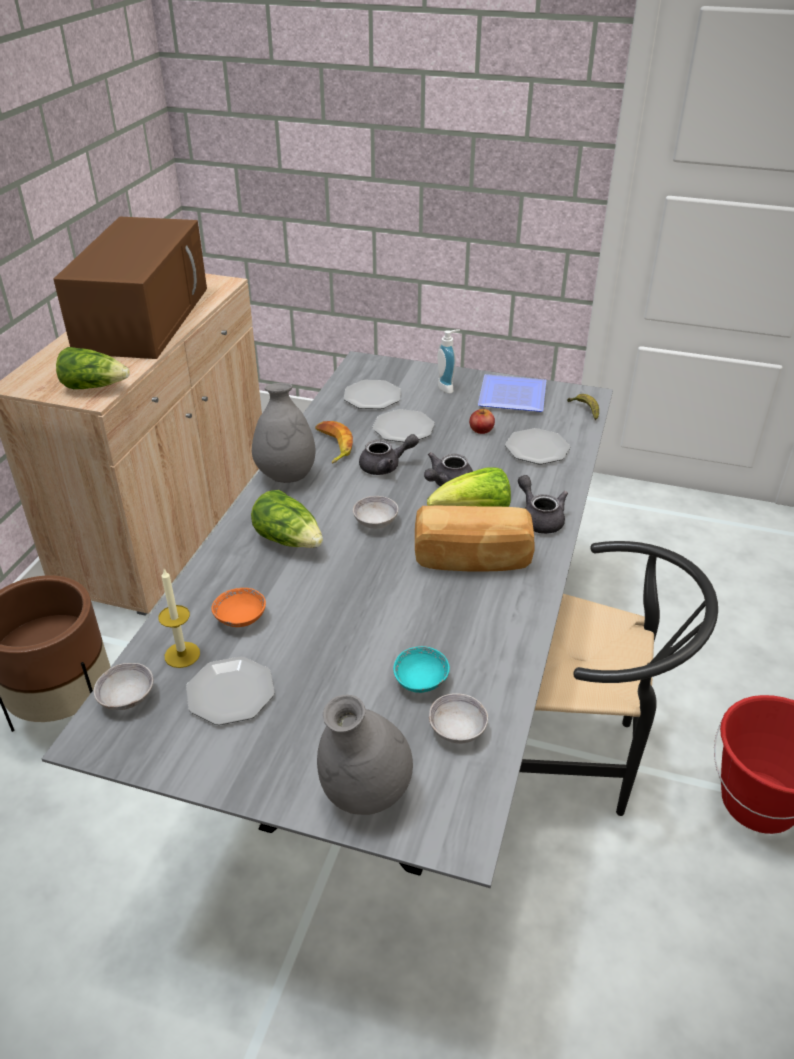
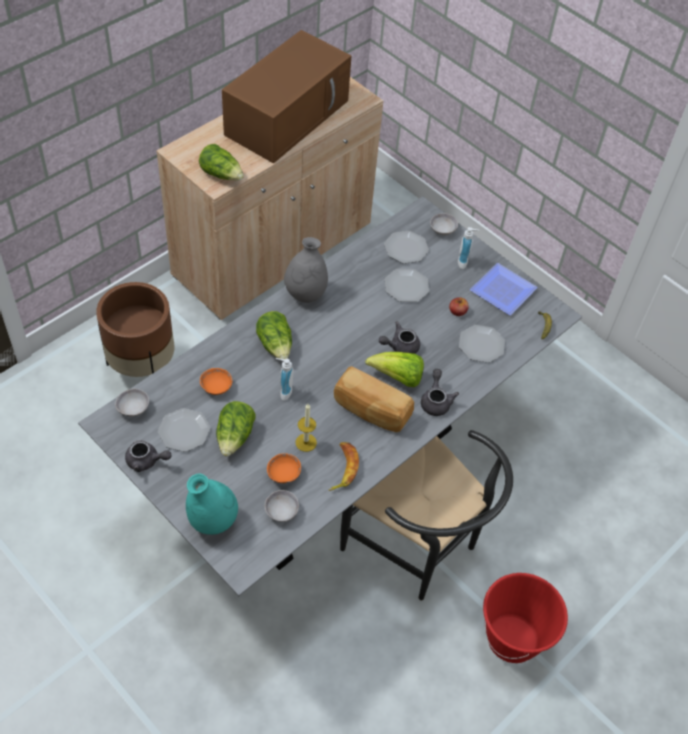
camera: 25 degrees right, 15 degrees up
(182, 655) = (173, 395): candle -> candle (306, 442)
(314, 666) = (235, 436): none -> lettuce
(332, 446) = (350, 281): banana -> banana (342, 468)
(340, 585) = (283, 391): none -> soap dispenser
(365, 794) = (213, 521): grey vase -> turquoise vase
(375, 522) = (334, 355): grey bowl -> grey bowl (442, 230)
(386, 466) = (372, 314): grey teapot -> grey teapot (146, 461)
(421, 681) = (284, 474): turquoise bowl -> orange bowl

